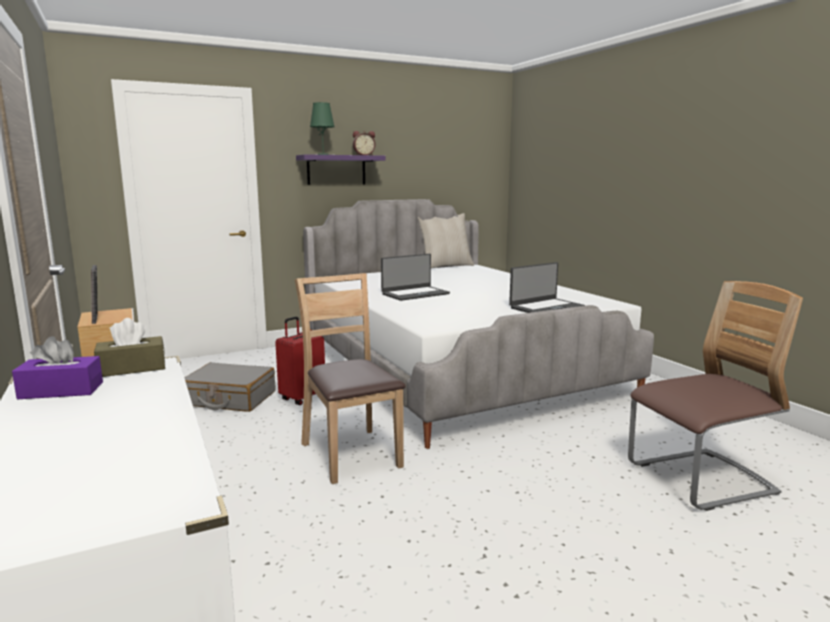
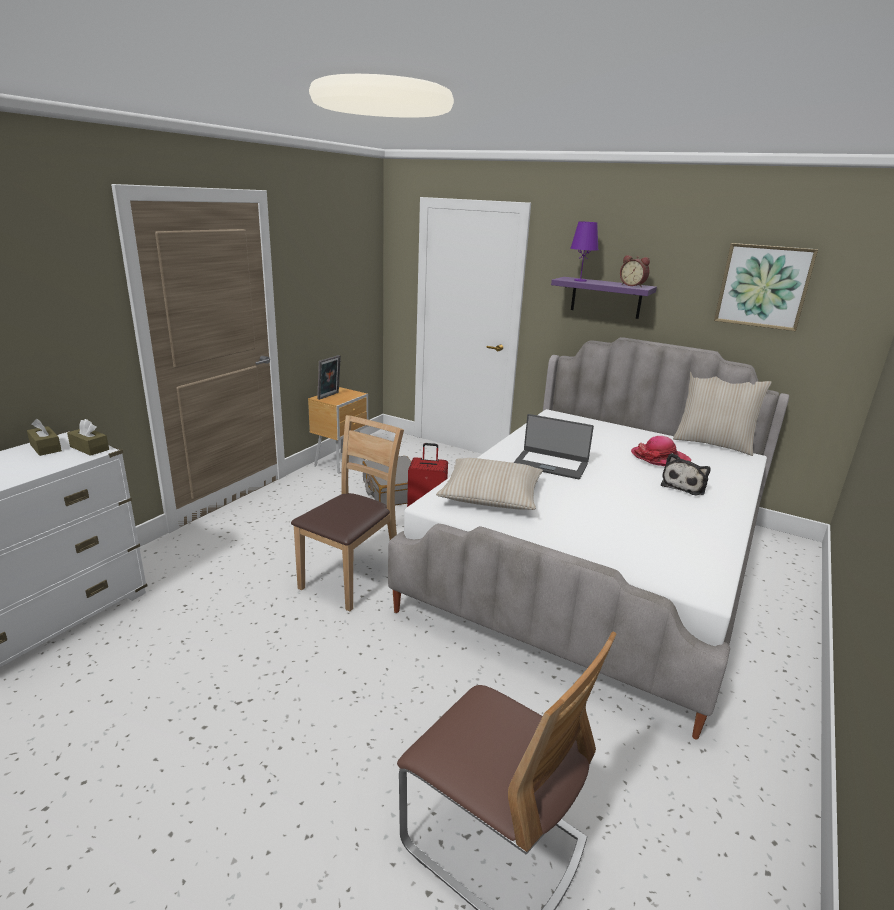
camera: 55 degrees right, 10 degrees up
(61, 390) = (45, 448): purple tissue box -> brown tissue box
(323, 154) = (580, 280): green table lamp -> purple table lamp
(439, 313) = (491, 495): none -> beige pillow
(441, 149) = (763, 286): none -> picture
(447, 277) = (660, 458): none -> hat
(492, 281) = (684, 486): none -> plush toy
(546, 307) = (604, 545): laptop -> none

